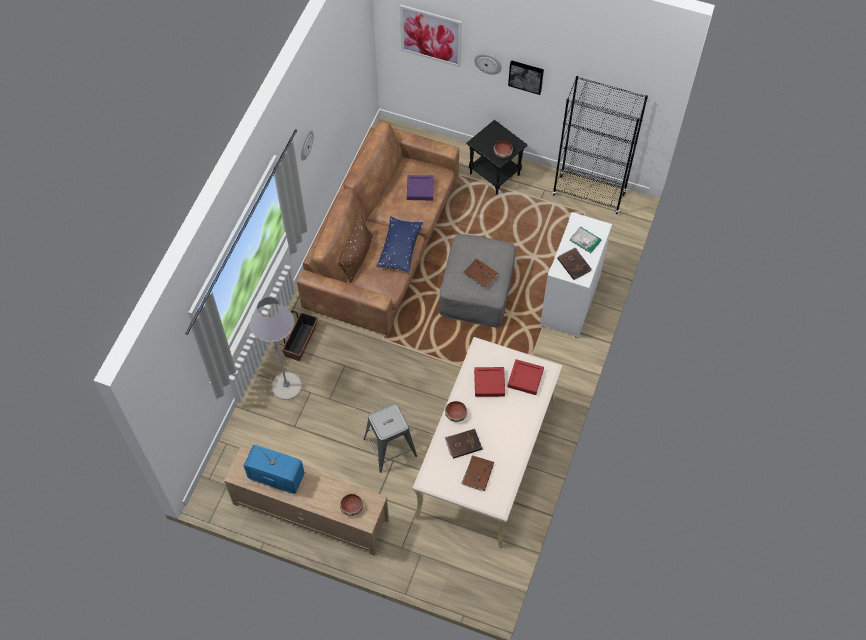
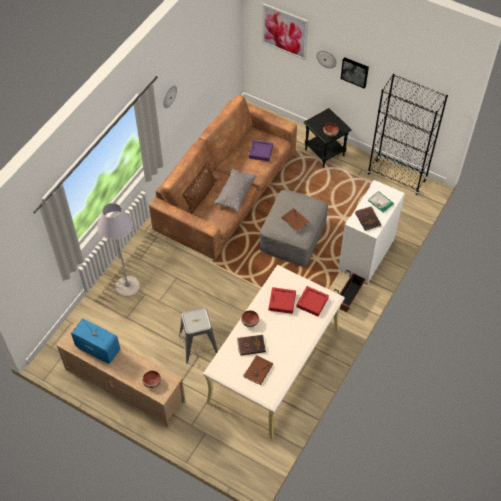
camera: 10 degrees right, 5 degrees down
(301, 342) = (146, 255): planter -> planter (349, 297)
(400, 249) = (235, 194): blue pillow -> grey pillow

